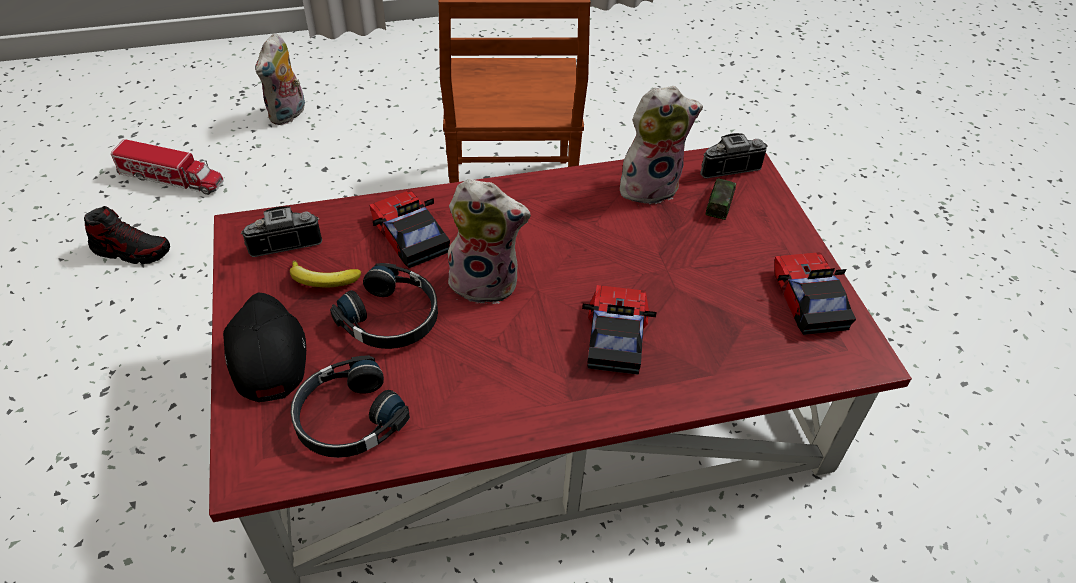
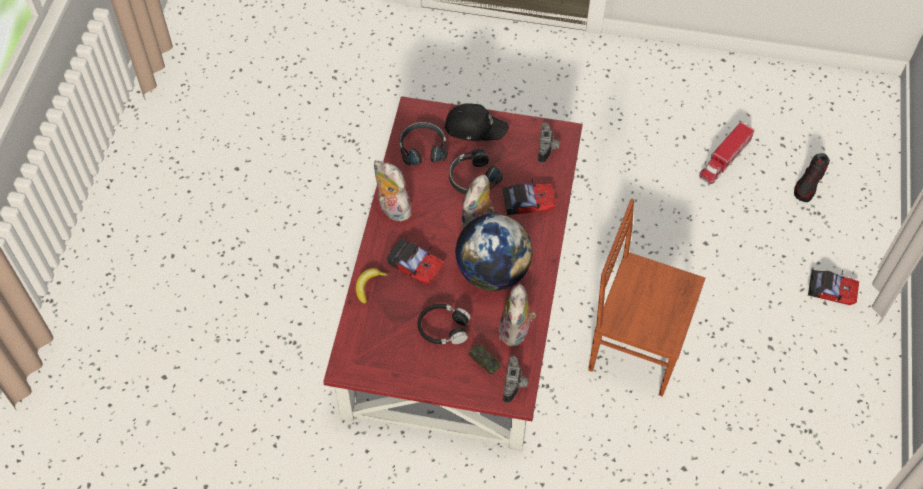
camera: 115 degrees right, 10 degrees up
(132, 250) = (660, 132): shoe -> shoe (809, 184)
(288, 115) = (778, 235): plush toy -> plush toy (392, 209)
(323, 281) = (511, 157): banana -> banana (368, 286)
(567, 237) = (493, 272): none -> globe
(703, 262) = (443, 328): none -> black headphones
(809, 299) = (393, 365): toy car -> toy car (831, 290)

